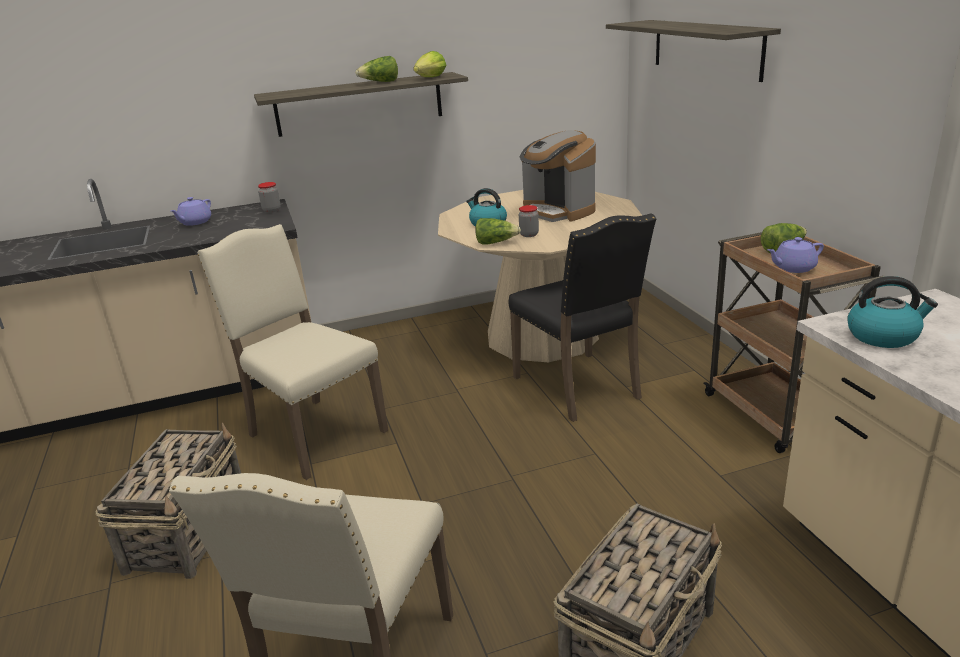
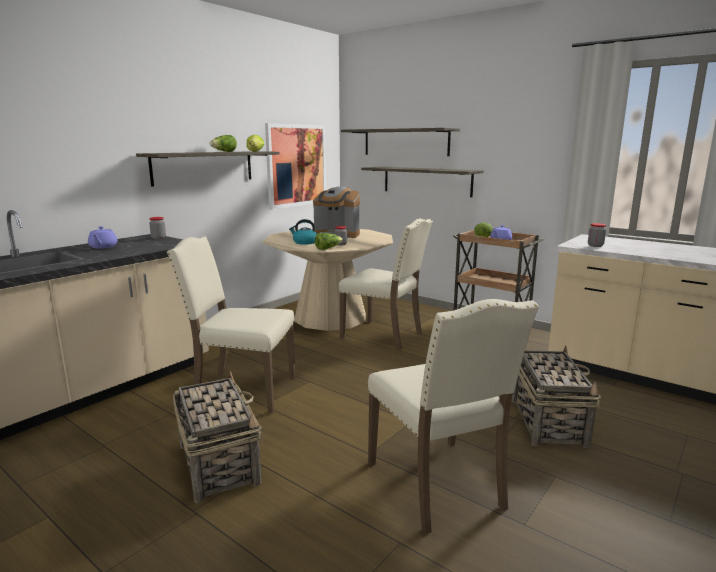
camera: 35 degrees left, 10 degrees down
(531, 87) = (296, 165): none -> picture
(580, 387) = (384, 335): black chair -> beige chair
(729, 124) = (427, 181): none -> shelf
(883, 336) = (595, 245): kettle -> jar

